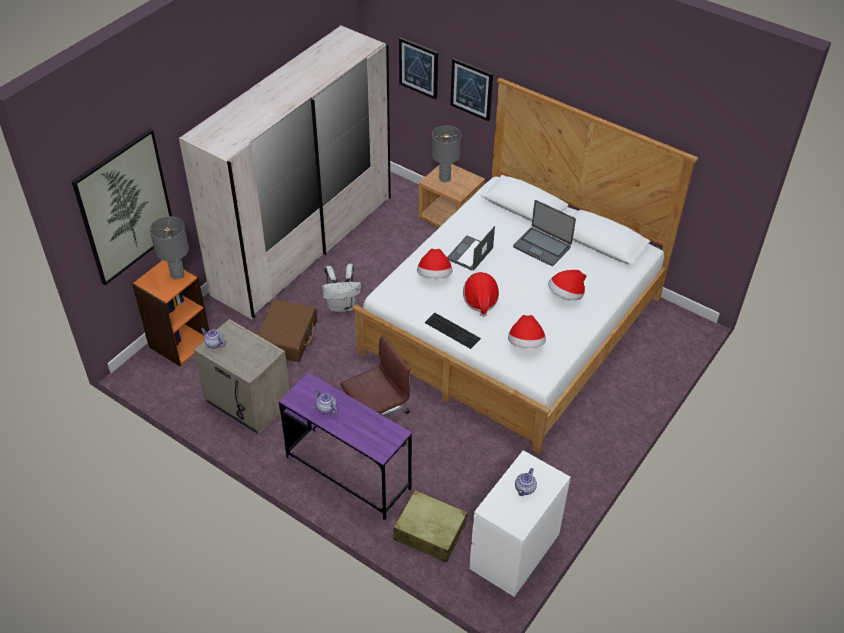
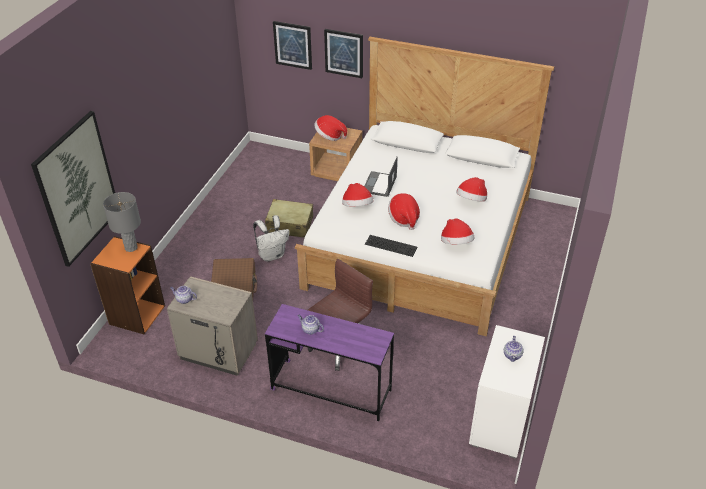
camera: 15 degrees left, 5 degrees down
(304, 244) = (221, 213): white wardrobe -> none
(429, 532) = (422, 422): beige suitcase -> beige suitcase (289, 225)
(445, 178) = (329, 136): grey table lamp -> hat
(542, 246) = (435, 168): laptop -> none

